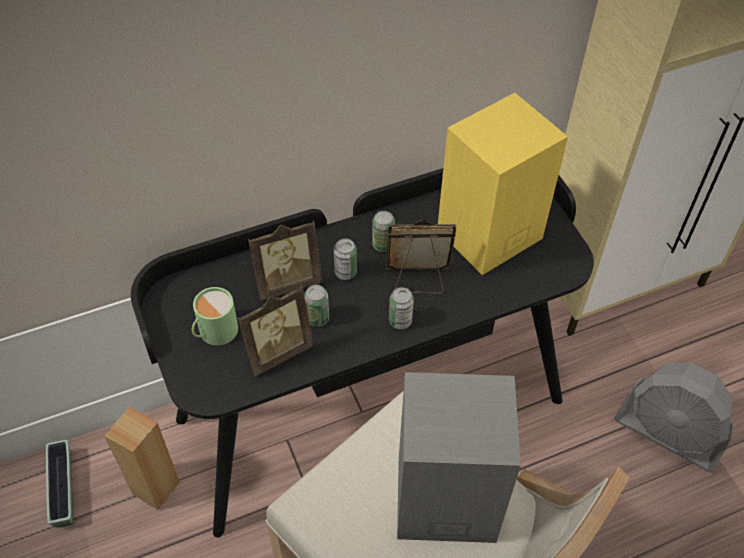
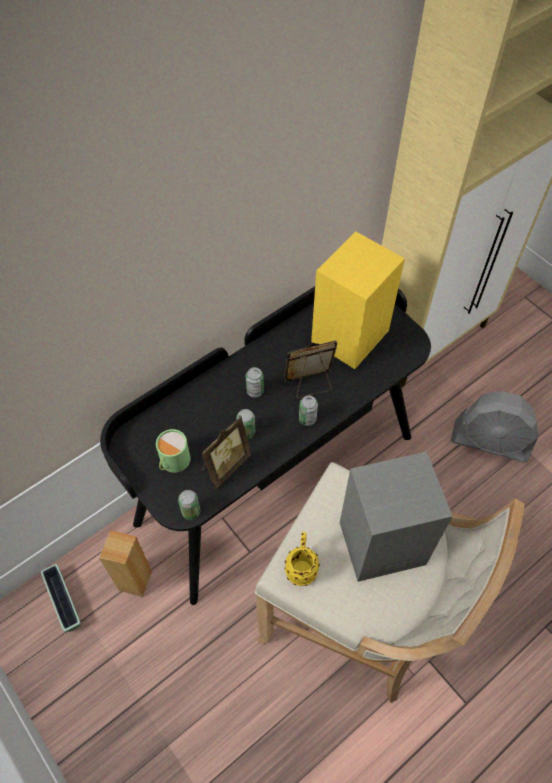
camera: 15 degrees left, 5 degrees up
(287, 282) = (213, 409): picture frame -> none
(330, 500) = (301, 566): none -> yellow mug
(383, 244) = (275, 362): can -> can (191, 511)

